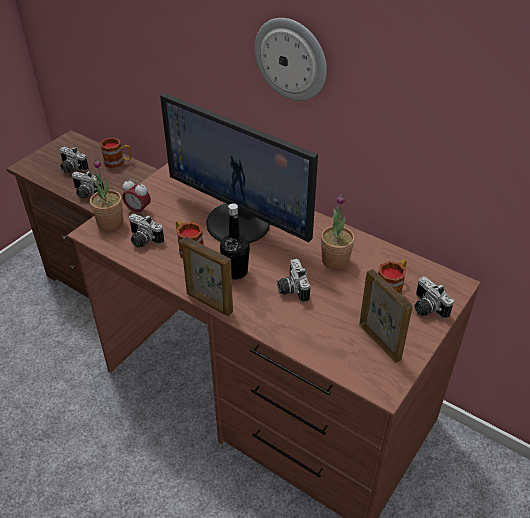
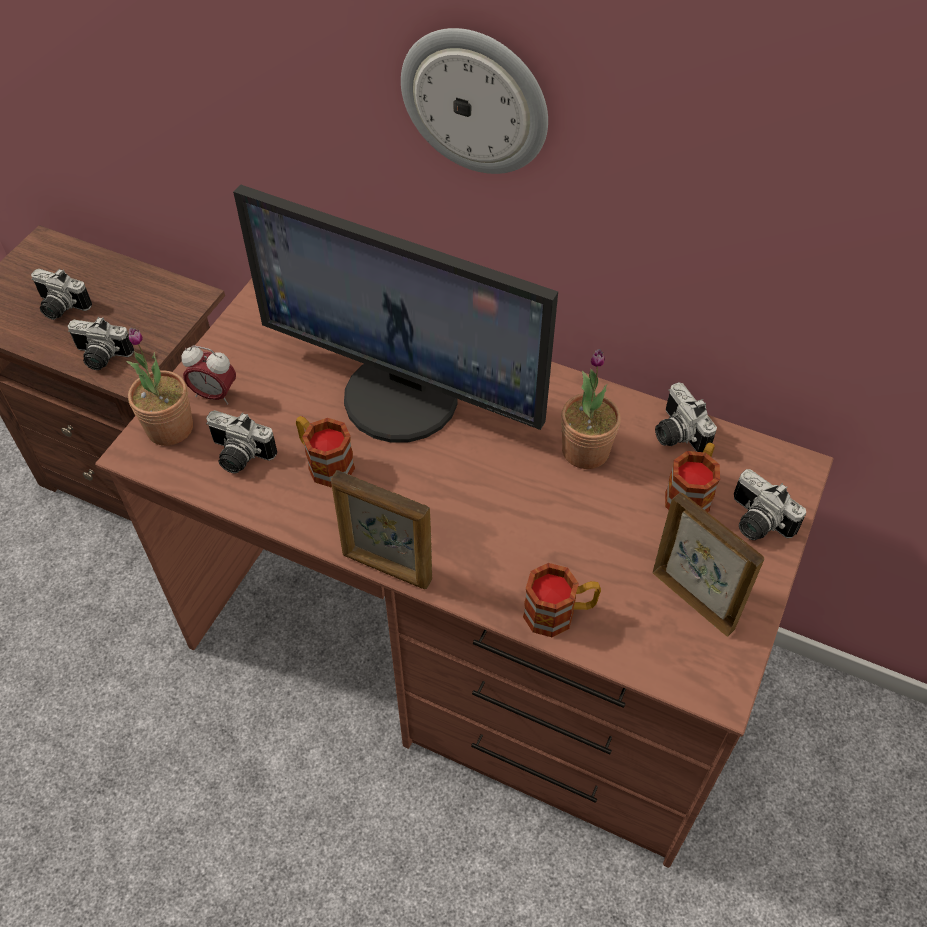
camera: 10 degrees left, 10 degrees up
(118, 162) = (145, 284): mug -> mug (559, 613)
(235, 272) = (418, 497): black bottle -> none
(291, 289) = (522, 518): camera -> camera (675, 434)

